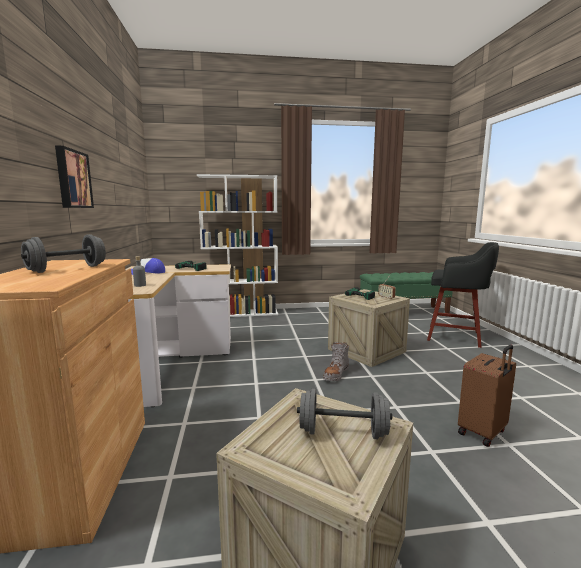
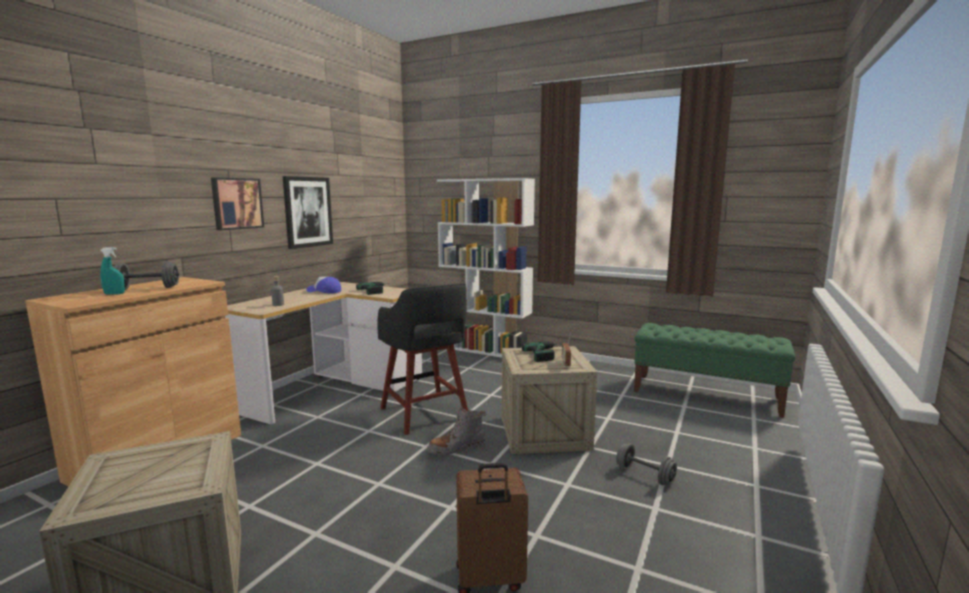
camera: 35 degrees right, 0 degrees up
(49, 276) = (114, 294): none -> turquoise spray bottle
(109, 196) = (307, 212): none -> picture
(343, 432) = (166, 476): grey dumbbell -> grey dumbbell (645, 476)
(456, 336) = (720, 453): black stool -> black stool (425, 414)

